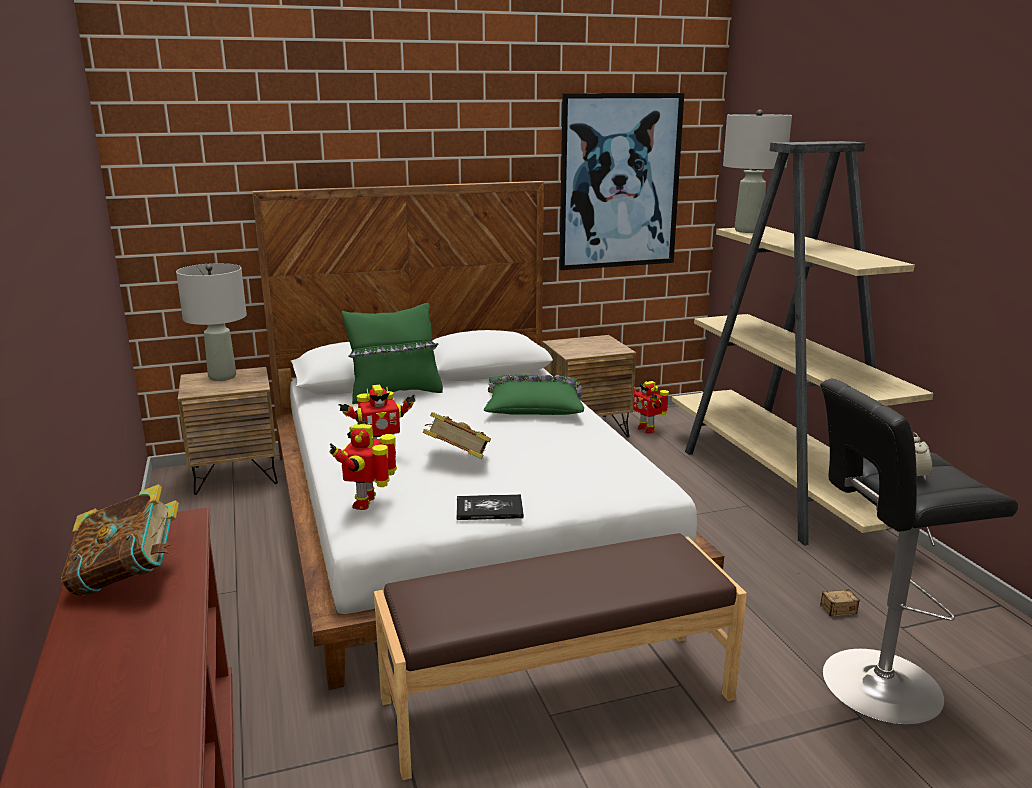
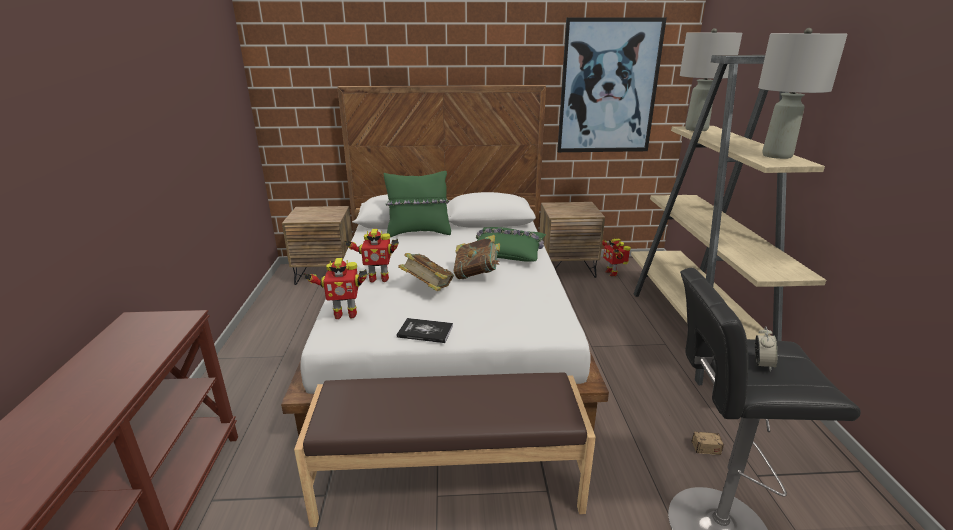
camera: 15 degrees right, 5 degrees up
(128, 578) = (111, 360): book -> book (477, 275)
(222, 376) = (318, 210): grey table lamp -> grey table lamp (777, 155)
(367, 502) = (344, 314): toy robot -> toy robot turned 120 degrees counterclockwise

